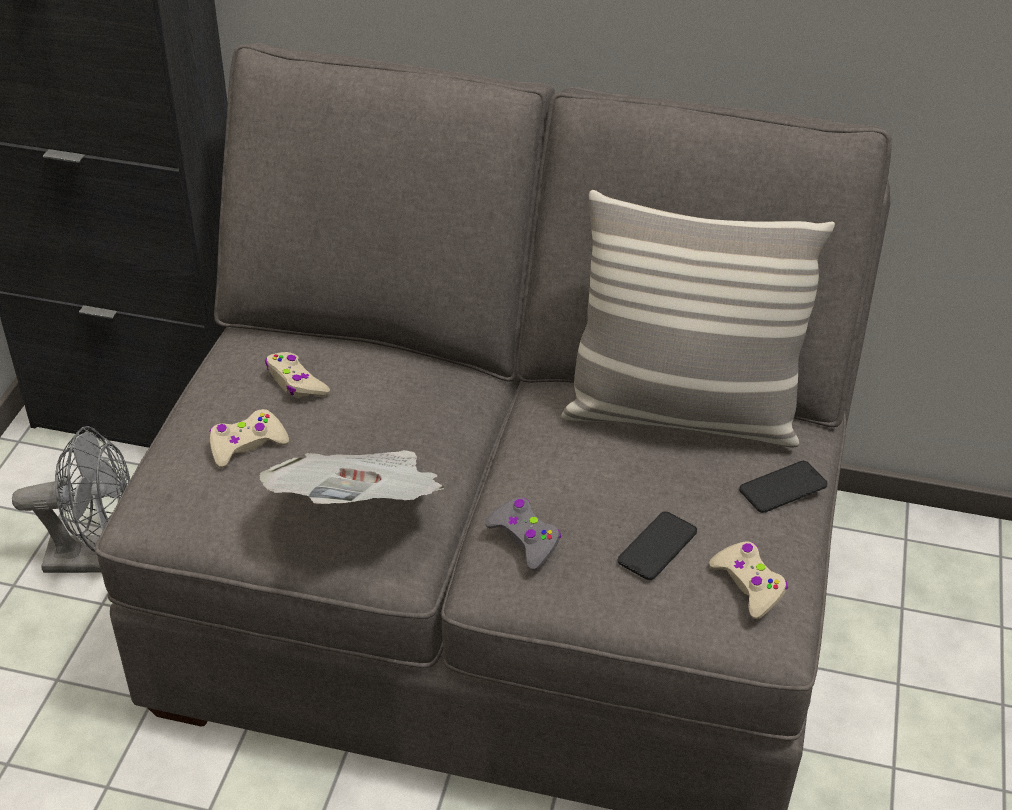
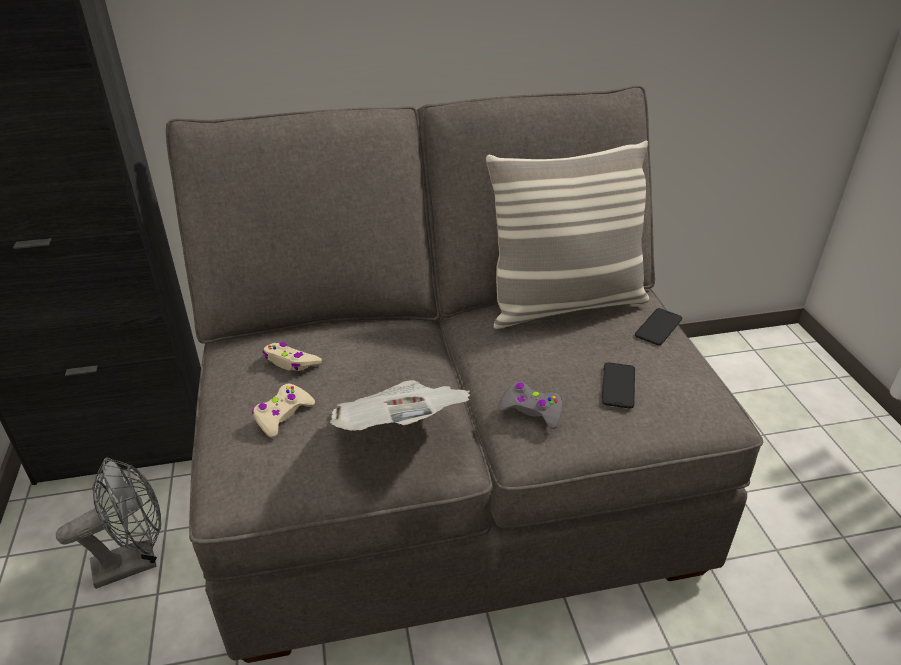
camera: 25 degrees left, 5 degrees down
(748, 585) = (691, 389): beige game controller -> none

